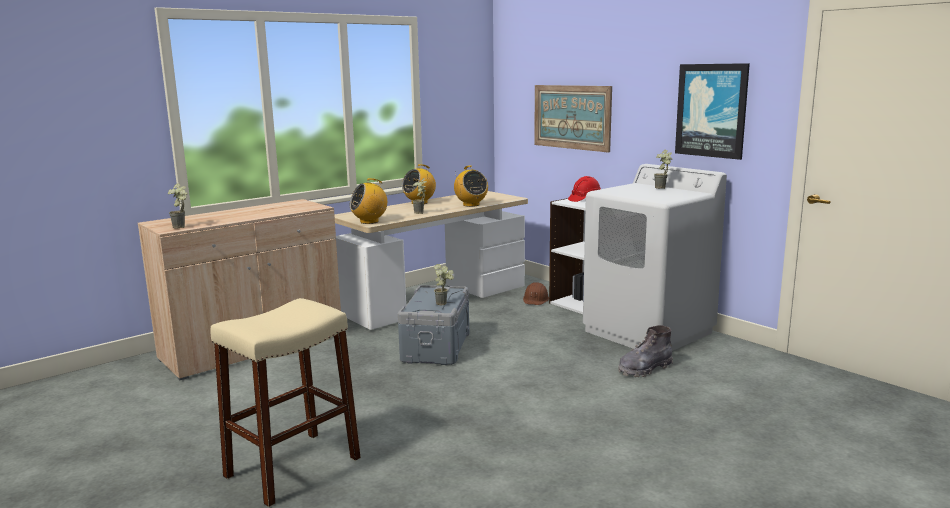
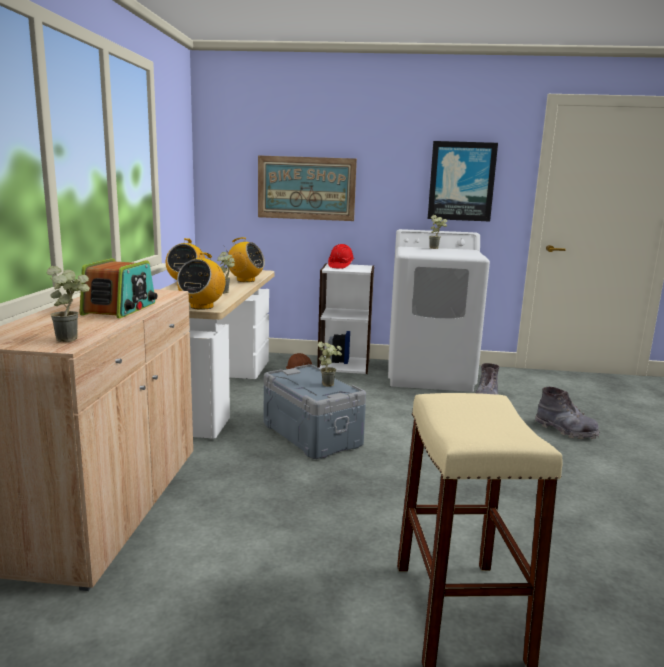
camera: 45 degrees left, 0 degrees up
(257, 214) = (120, 309): none -> radio
(665, 415) = (565, 430): none -> grey boot

